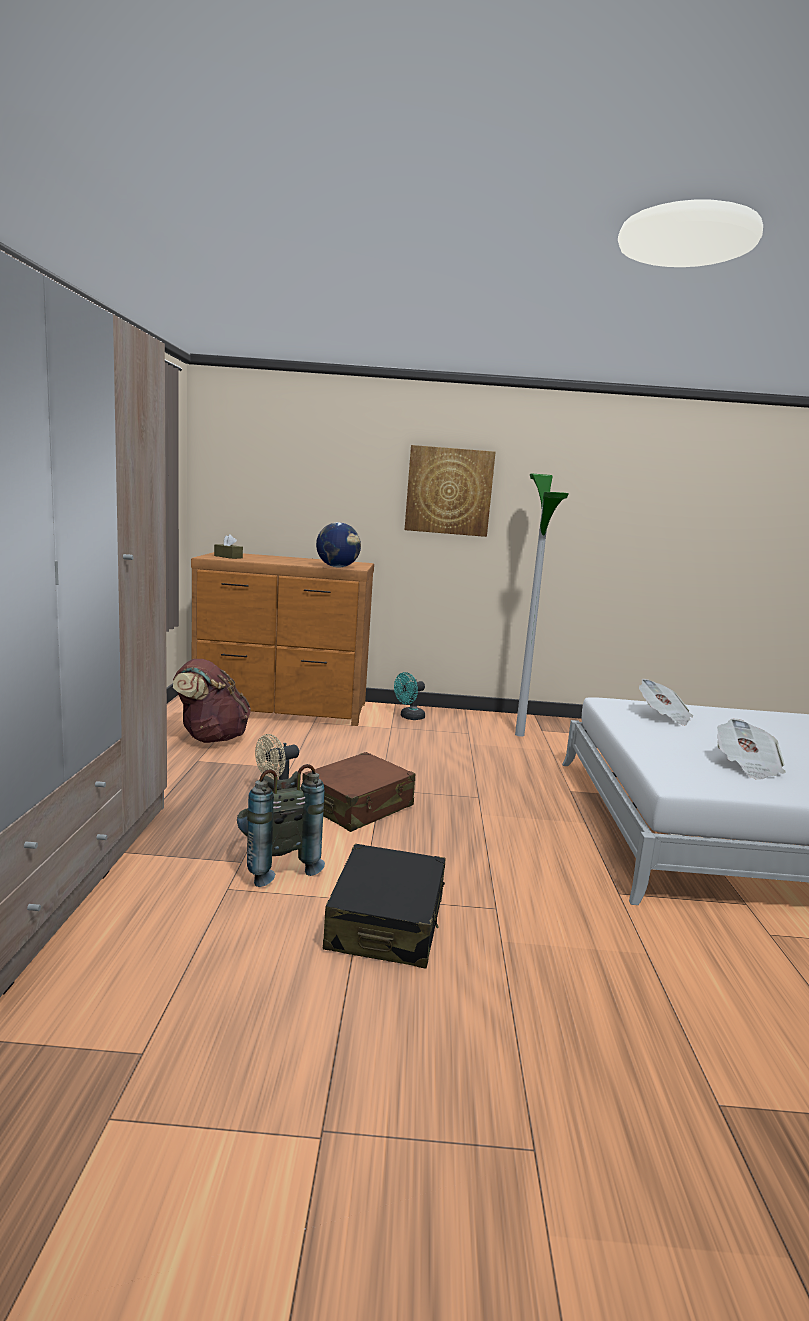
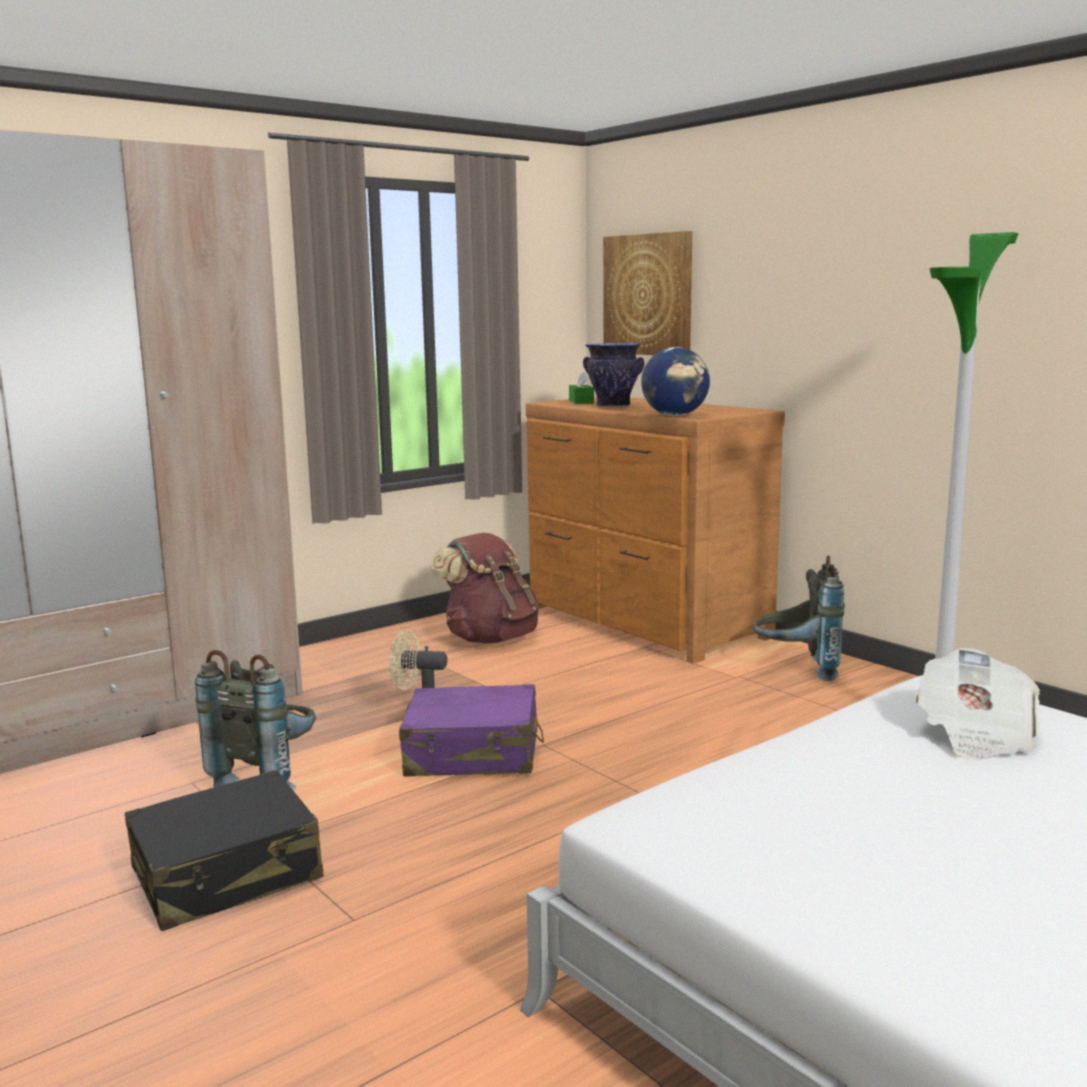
camera: 50 degrees right, 0 degrees up
(228, 557) = (581, 402): brown tissue box -> green tissue box
(266, 560) = (613, 406): none -> vase
(358, 806) = (473, 754): brown suitcase -> purple suitcase
(409, 717) = (798, 669): turquoise fan -> grey backpack
(449, 491) = (896, 283): picture -> picture (648, 295)
(747, 767) = (867, 854): newspaper -> none

